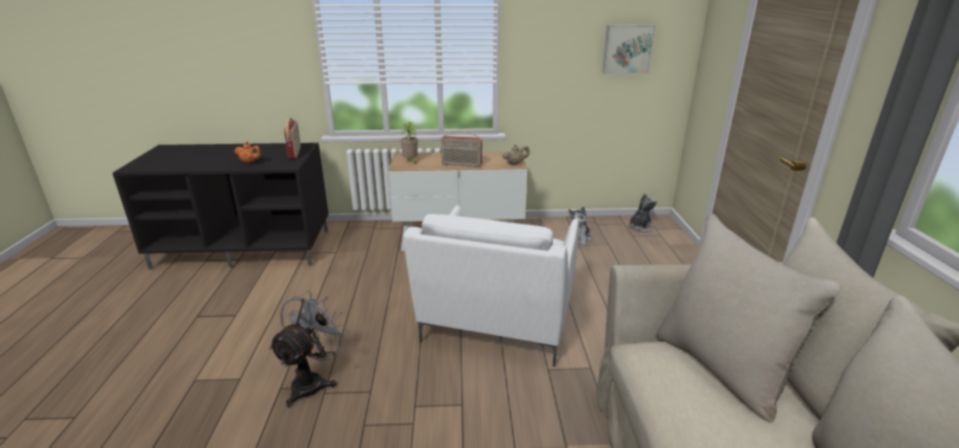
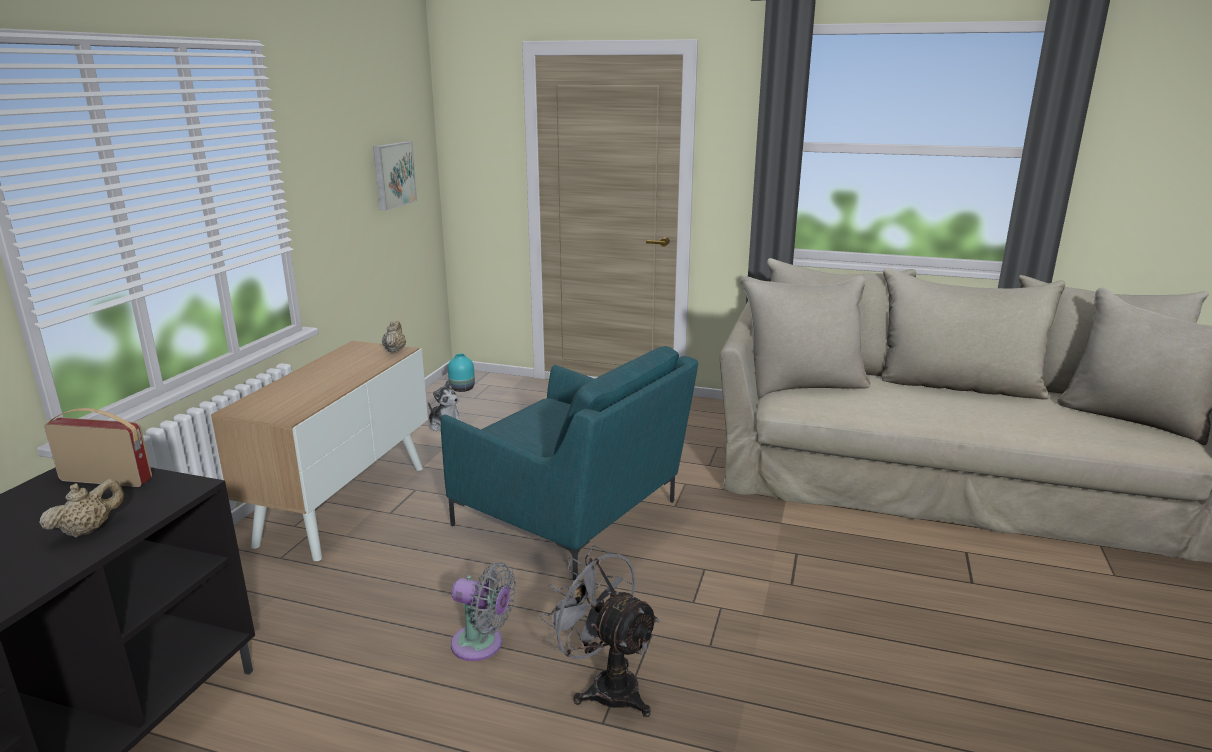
camera: 70 degrees left, 5 degrees down
(250, 162) = (88, 530): orange teapot -> beige teapot
(343, 324) = (482, 645): none -> grey fan
(410, 162) = (279, 406): potted plant -> none
(461, 164) = (349, 377): radio -> none
(497, 321) = (572, 516): white armchair -> turquoise armchair
(639, 227) = (462, 389): plush toy -> turquoise vase

